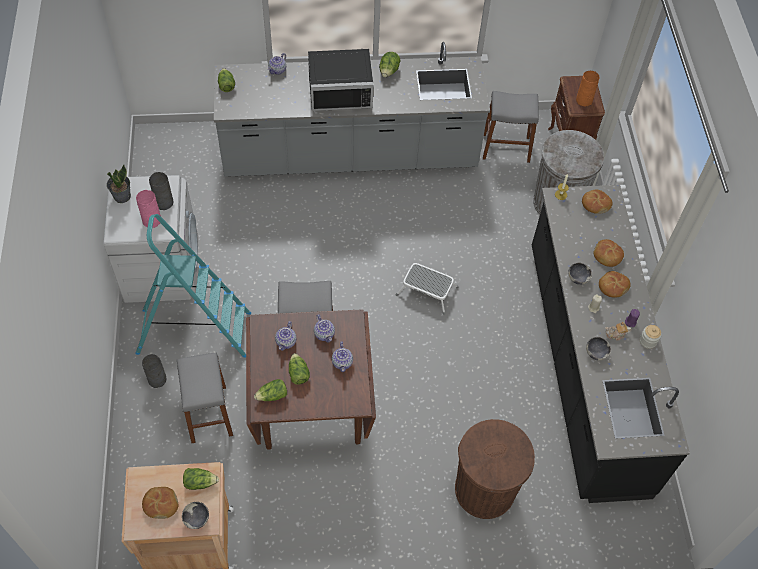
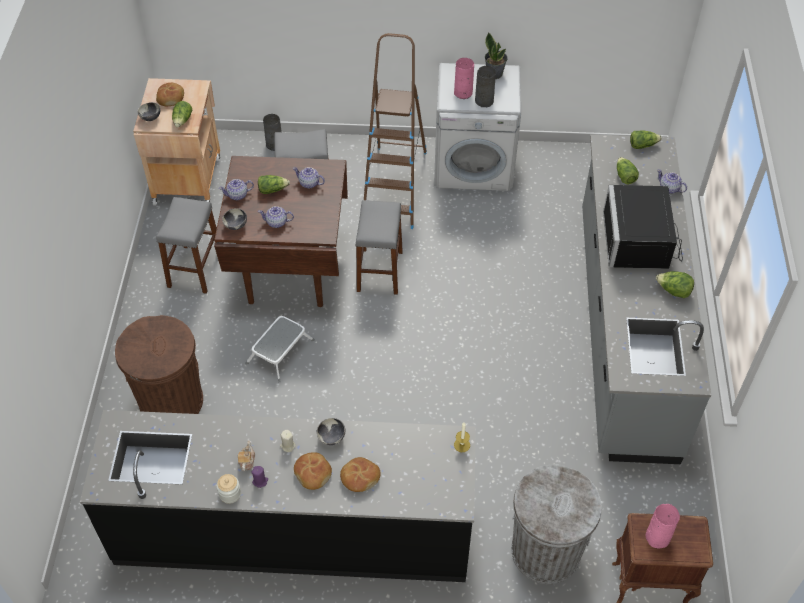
camera: 100 degrees right, 5 degrees down
(157, 380) = (348, 161): grey vase -> grey vase (274, 145)
(195, 333) = (395, 187): turquoise step ladder -> brown step ladder
(272, 395) = (254, 171): lettuce -> lettuce (624, 176)
(324, 334) = (312, 211): teapot -> teapot (238, 195)
(427, 291) = (420, 382): grey step ladder -> grey step ladder (280, 351)
(506, 148) = (643, 504): grey stool -> grey stool (195, 269)
(584, 100) = (658, 537): orange vase -> pink vase
(595, 204) = (442, 482): bread -> none
(596, 353) = (227, 435): bowl -> bowl (236, 226)

